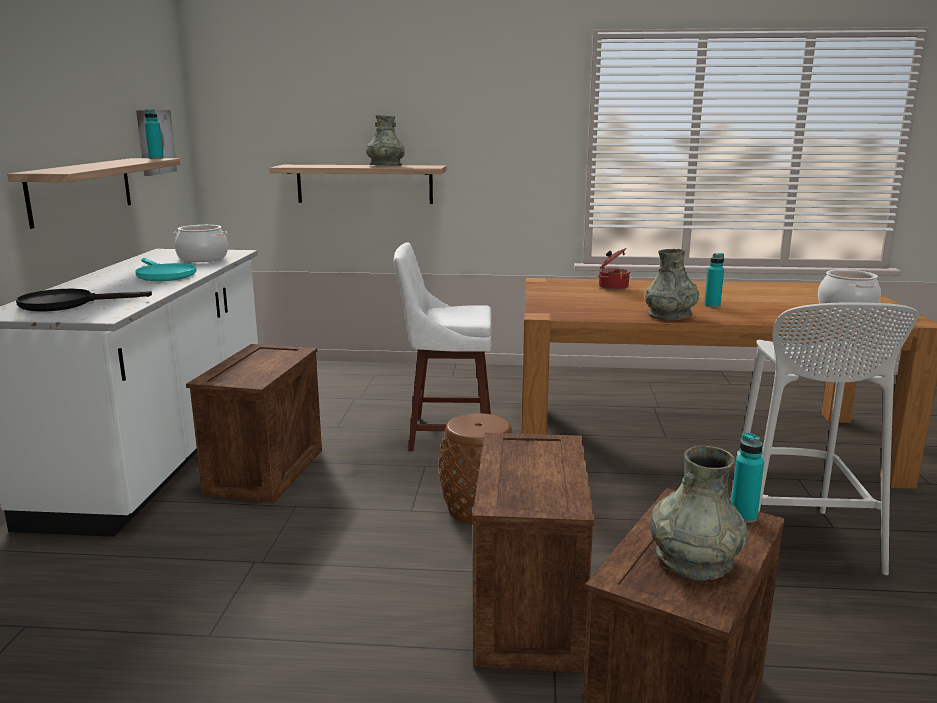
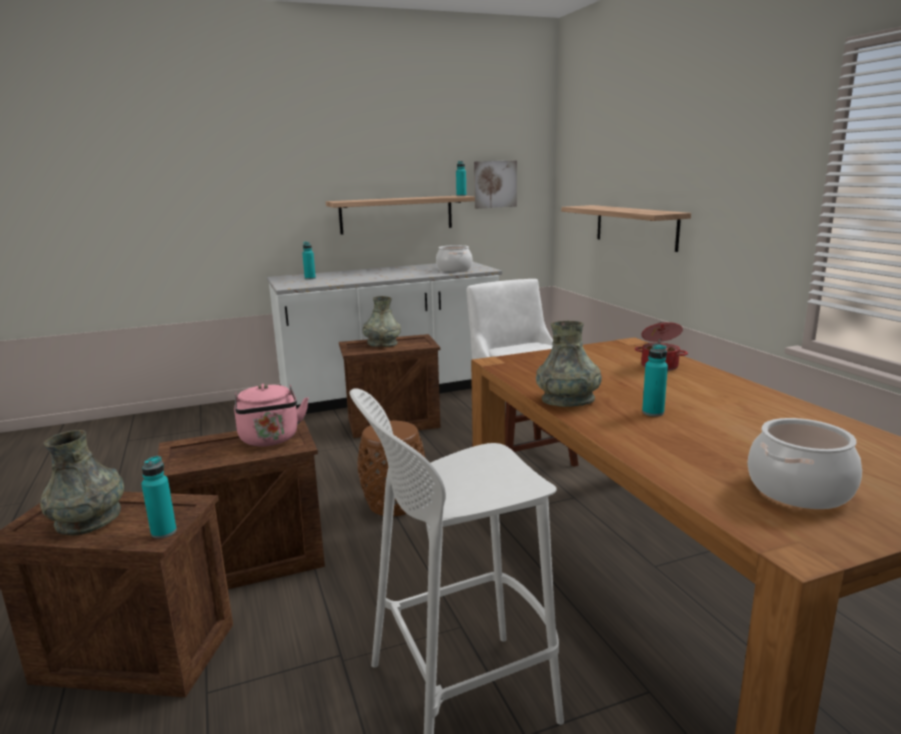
camera: 65 degrees right, 0 degrees up
(67, 304) = (310, 278): black frying pan -> turquoise bottle
(163, 275) = (397, 274): turquoise frying pan -> none
(385, 166) = (635, 210): grey vase -> grey vase (382, 344)
(532, 452) = (270, 440): none -> pink kettle

